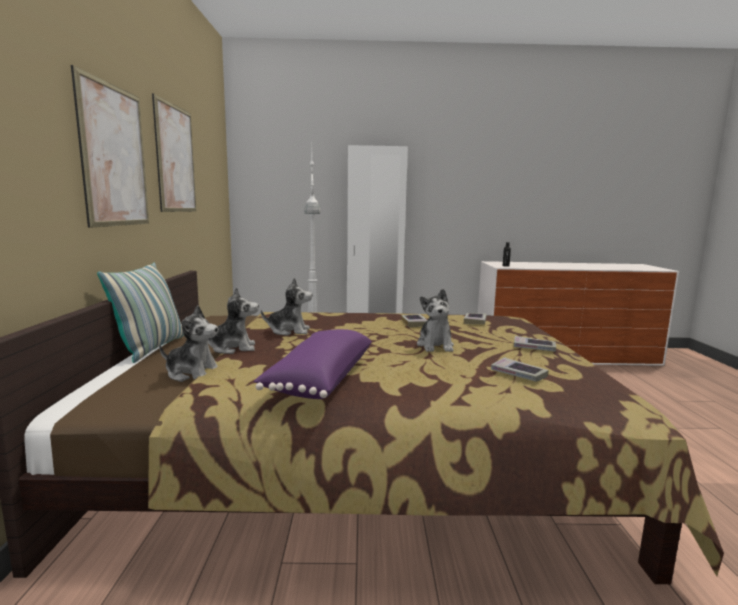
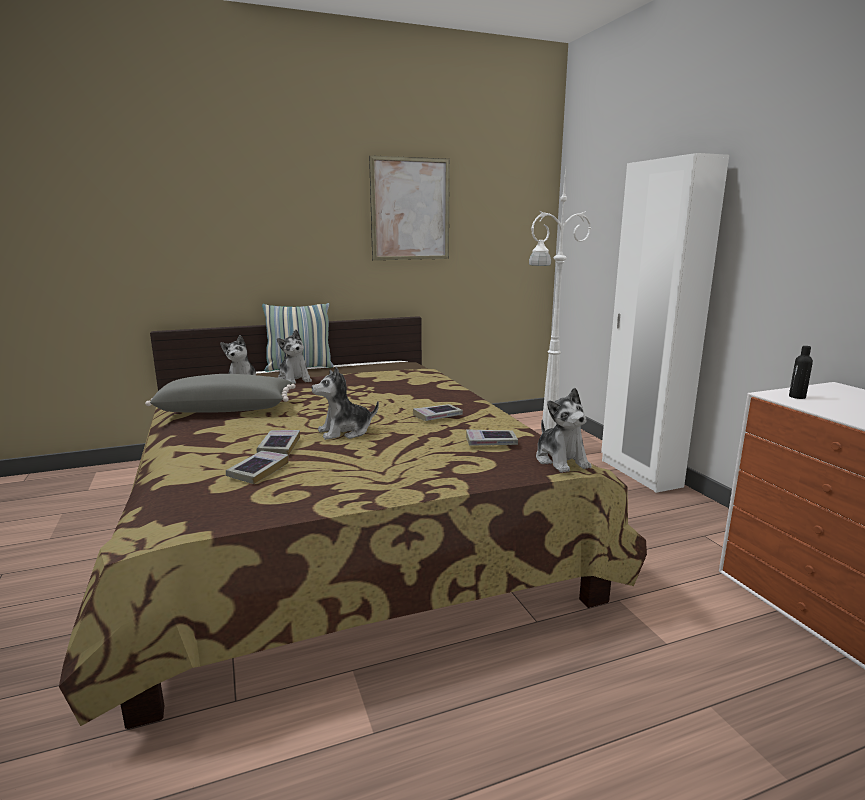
camera: 70 degrees right, 5 degrees up
(114, 156) = (302, 218): picture -> none
(289, 331) = (356, 383): plush toy -> plush toy (561, 460)
(319, 379) = (226, 409): purple pillow -> grey pillow
(534, 348) = (373, 477): book -> book (279, 446)

